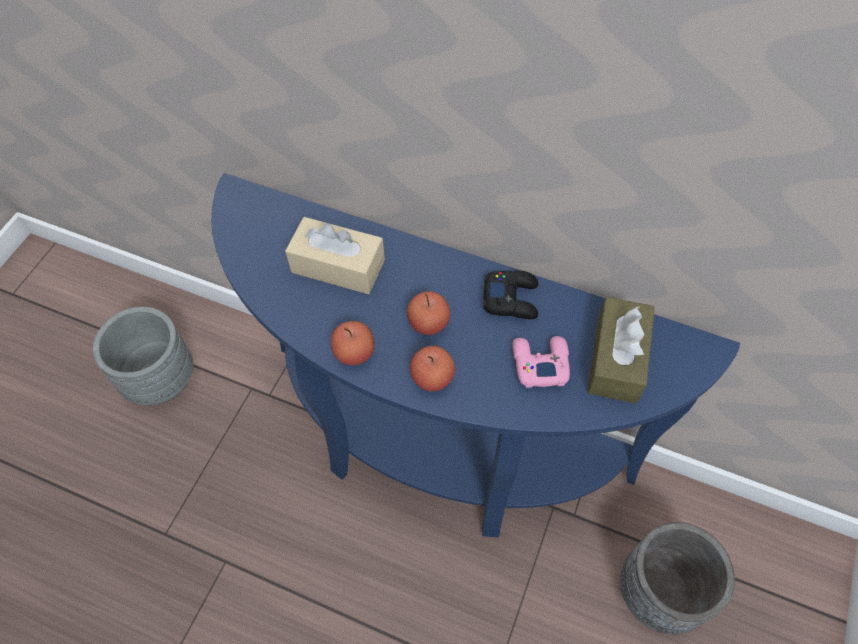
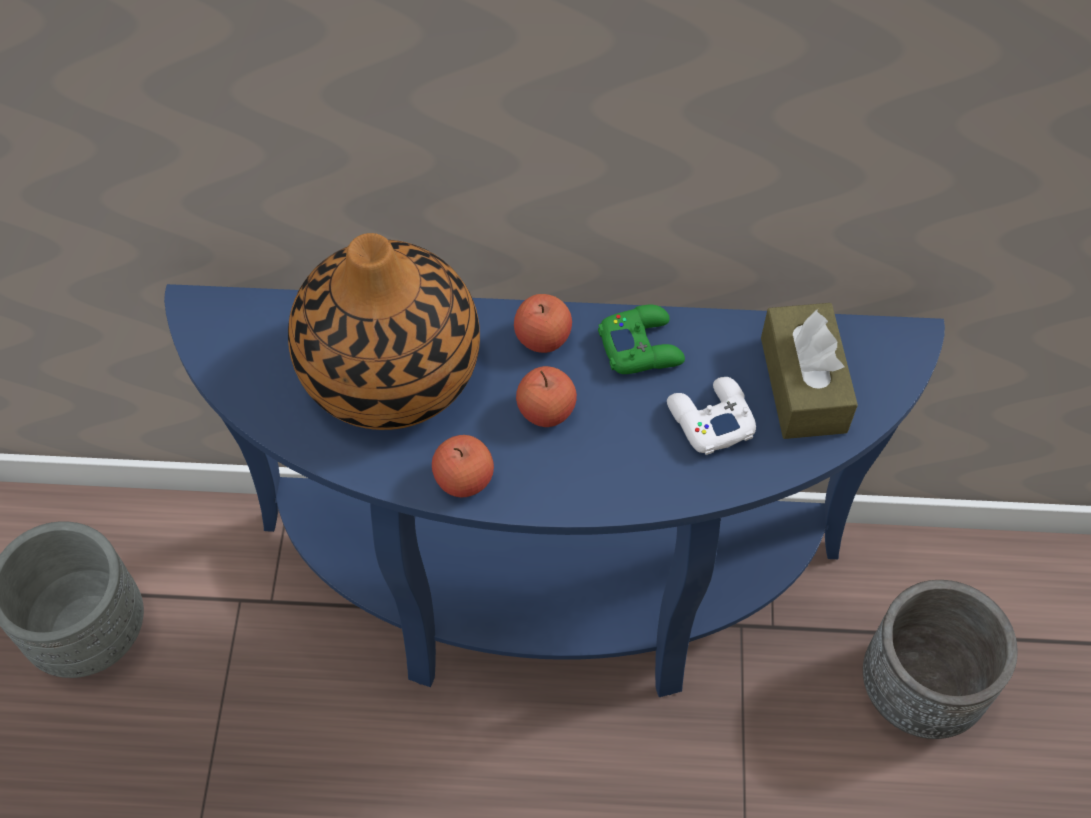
camera: 20 degrees left, 0 degrees up
(338, 266) = (391, 370): beige tissue box -> vase
(432, 377) = (580, 480): apple -> apple (543, 338)
(511, 299) = (641, 346): black game controller -> green game controller
(539, 363) = (709, 419): pink game controller -> white game controller

